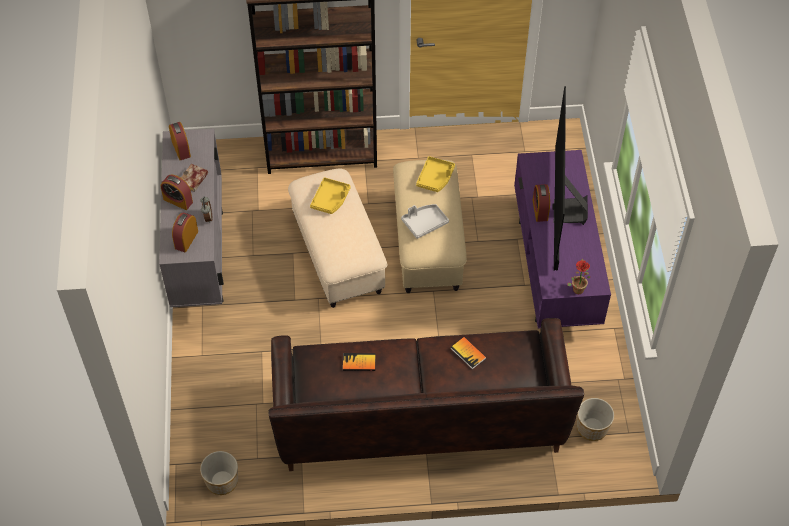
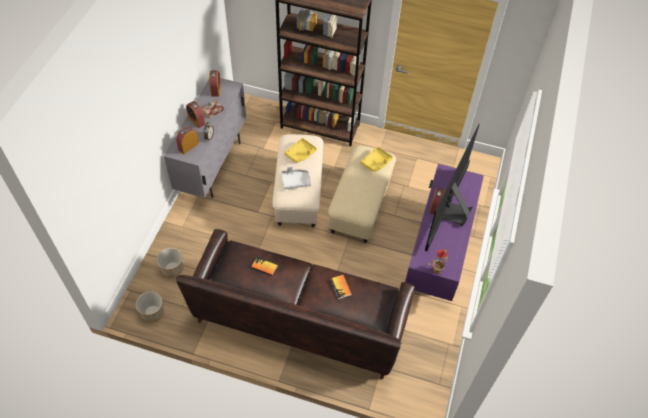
camera: 20 degrees right, 0 degrees up
(424, 223) = (354, 189): grey tray -> grey tray (295, 181)
(592, 428) = (414, 371): planter -> planter (172, 269)

